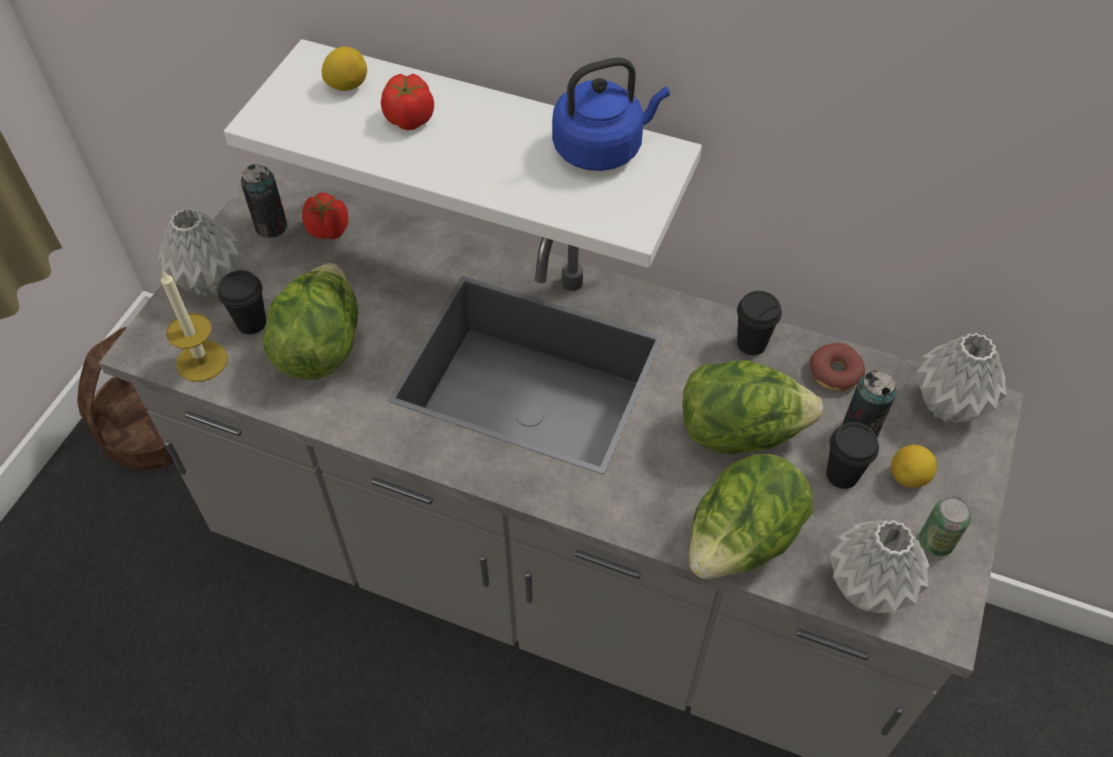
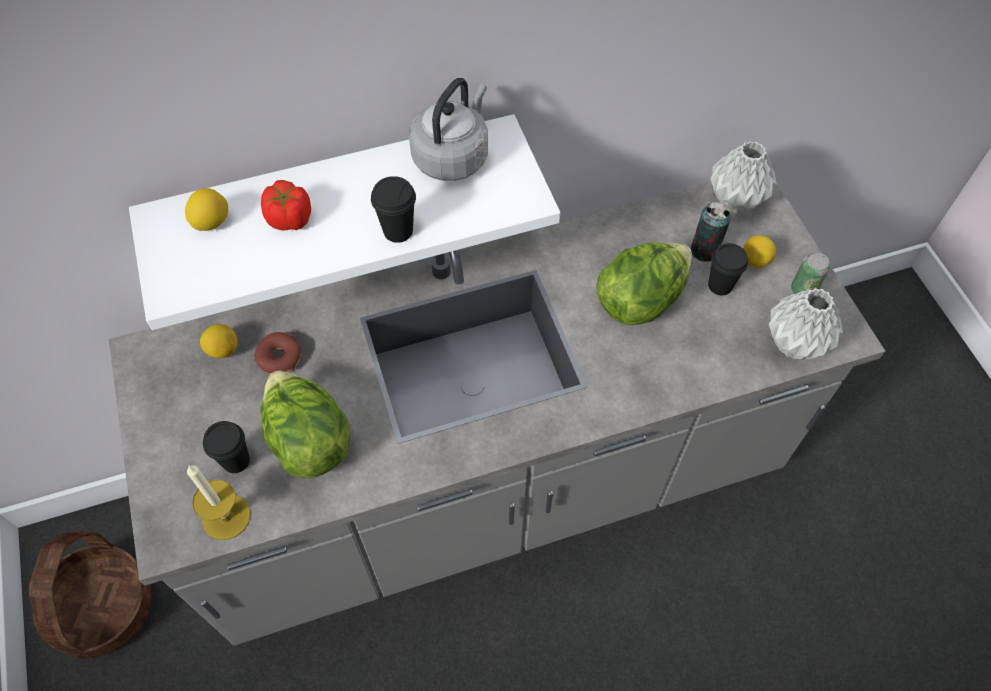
camera: 40 degrees left, 5 degrees up
(211, 281) = (168, 452): grey vase -> none
(271, 227) = (173, 377): can -> none
(328, 229) = (223, 349): tomato -> lemon
(602, 148) = (453, 156): blue kettle -> grey kettle
(741, 541) = (705, 369): lettuce -> none
(751, 343) = (593, 237): black cup -> black cup (398, 231)
(835, 373) = (658, 223): donut -> donut (280, 358)

